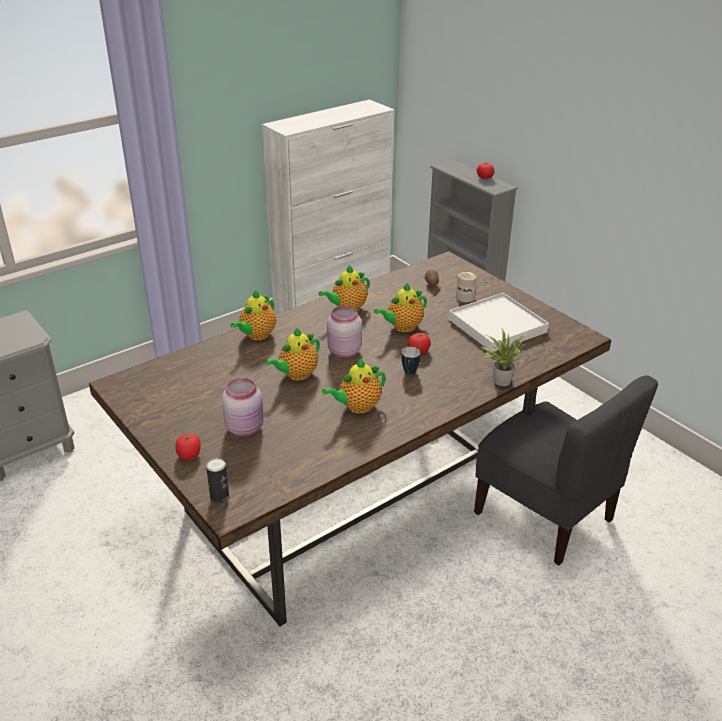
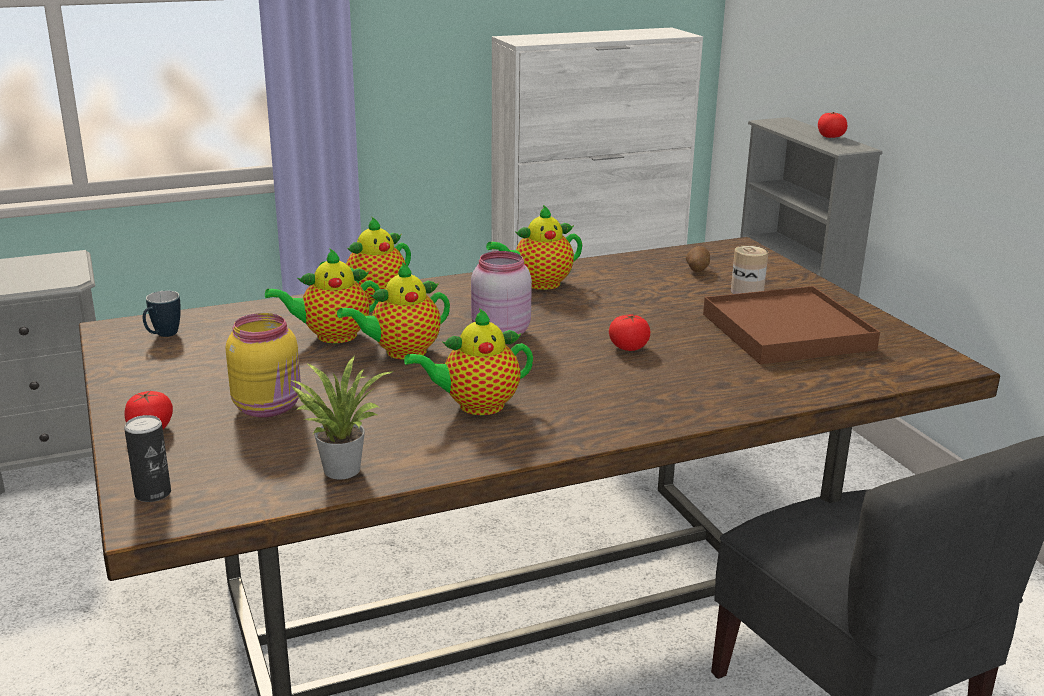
camera: 15 degrees right, 10 degrees down
(245, 427) = (269, 407): pink jar -> yellow jar
(402, 327) = (617, 315): teapot -> teapot (331, 336)
(409, 373) = (594, 374): mug -> mug (163, 336)
(497, 325) = (787, 331): white tray -> brown tray
(500, 380) = (757, 403): potted plant -> potted plant (340, 467)

